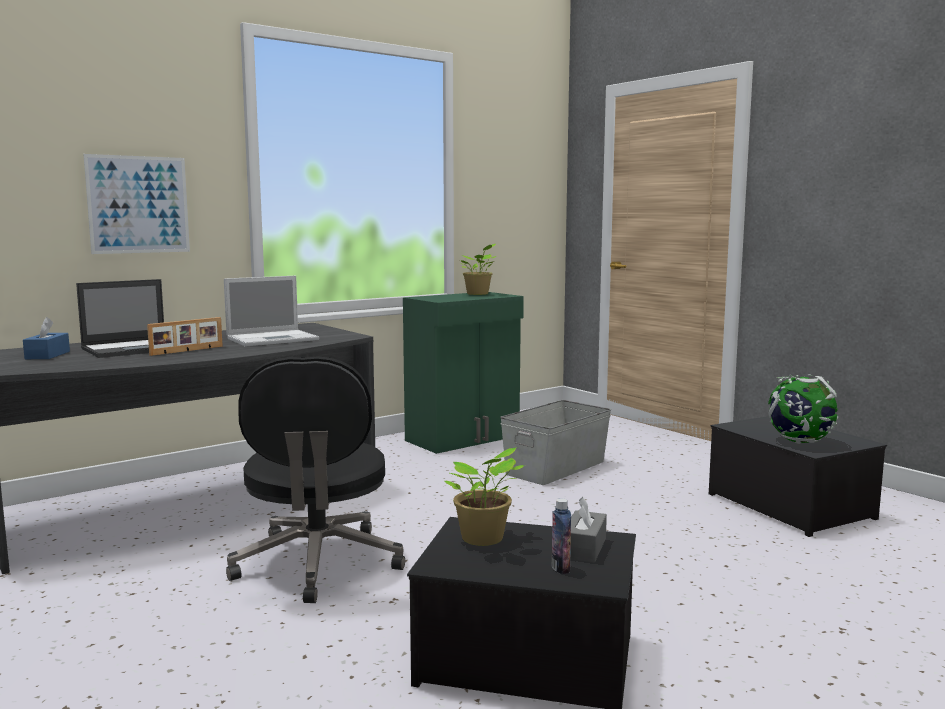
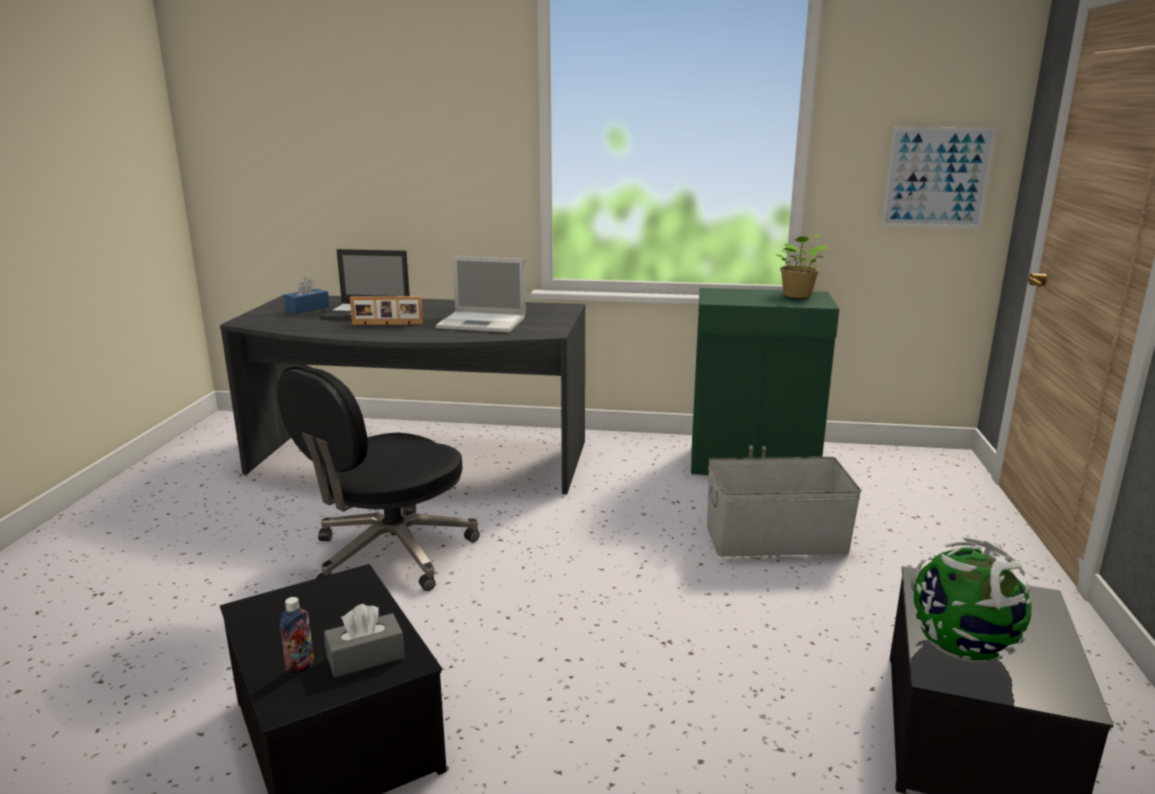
camera: 45 degrees right, 10 degrees up
(138, 204) = (433, 172): picture -> picture (937, 177)
(483, 539) = (329, 602): potted plant -> none

